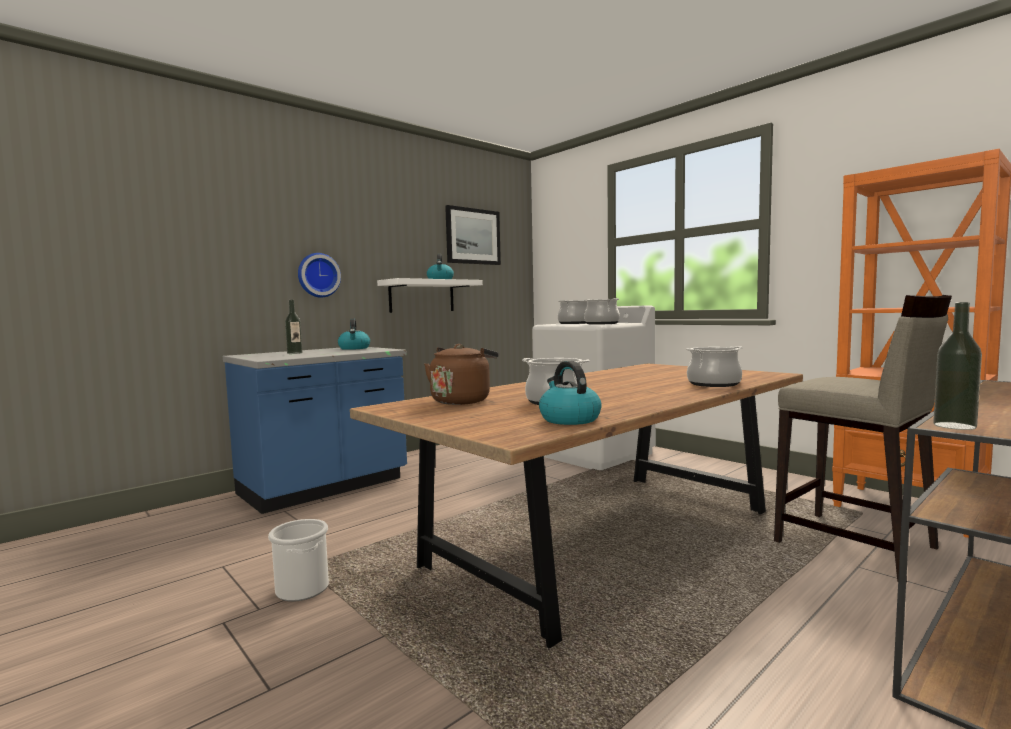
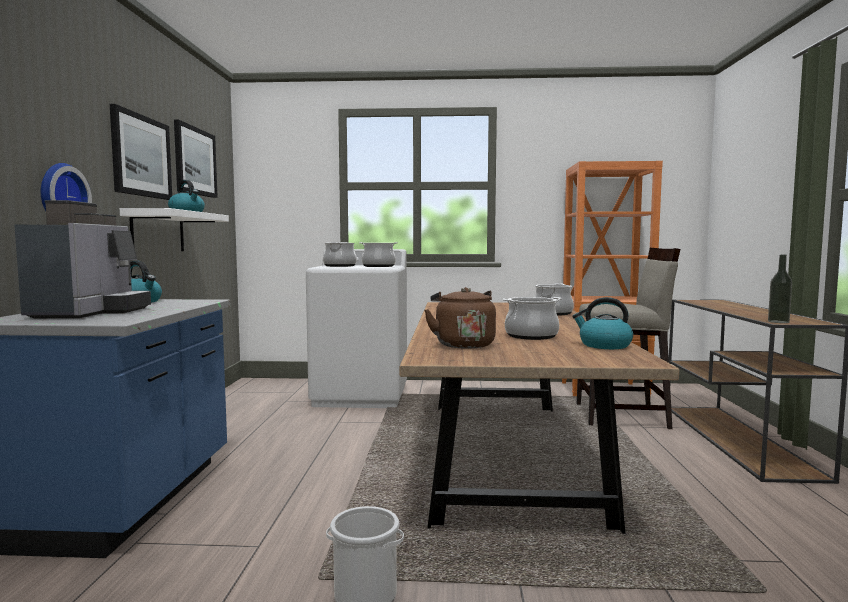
camera: 45 degrees left, 0 degrees up
(294, 353) = (91, 312): bottle -> coffee machine
(403, 239) = (141, 156): none -> picture

